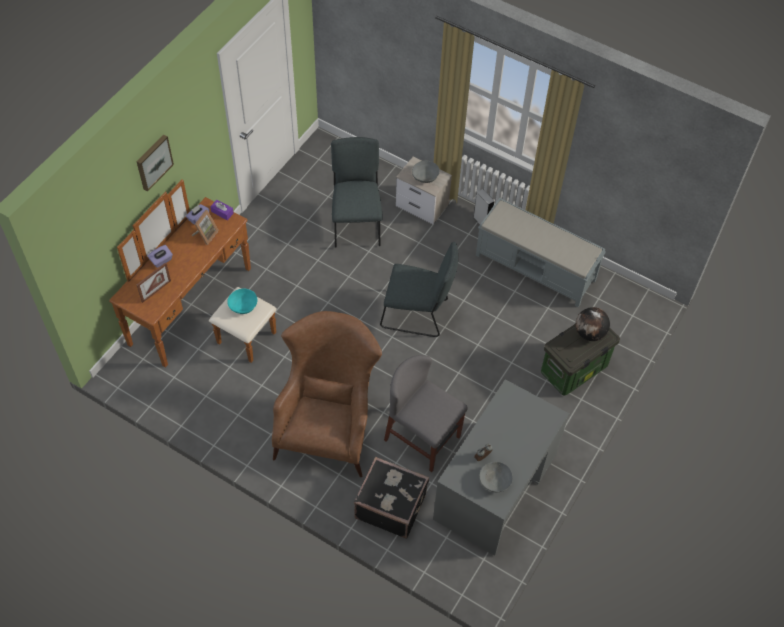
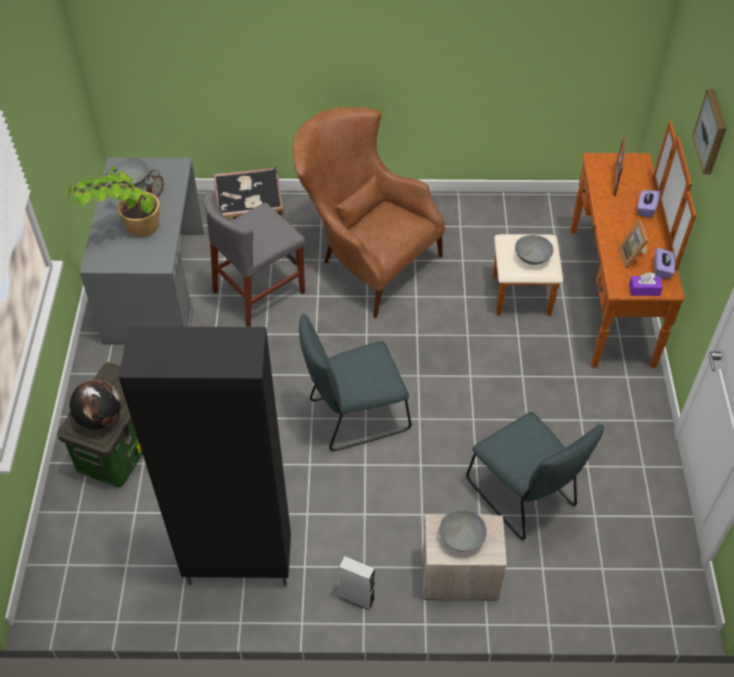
camera: 150 degrees right, 5 degrees down
(243, 306) = (532, 258): turquoise bowl -> grey bowl
(328, 425) = (365, 258): brown armchair -> brown armchair turned 150 degrees clockwise
(422, 438) = (259, 292): grey chair -> grey chair turned 135 degrees clockwise
(520, 433) = (126, 231): none -> potted plant
(536, 268) = (237, 565): grey bench -> black cabinet

